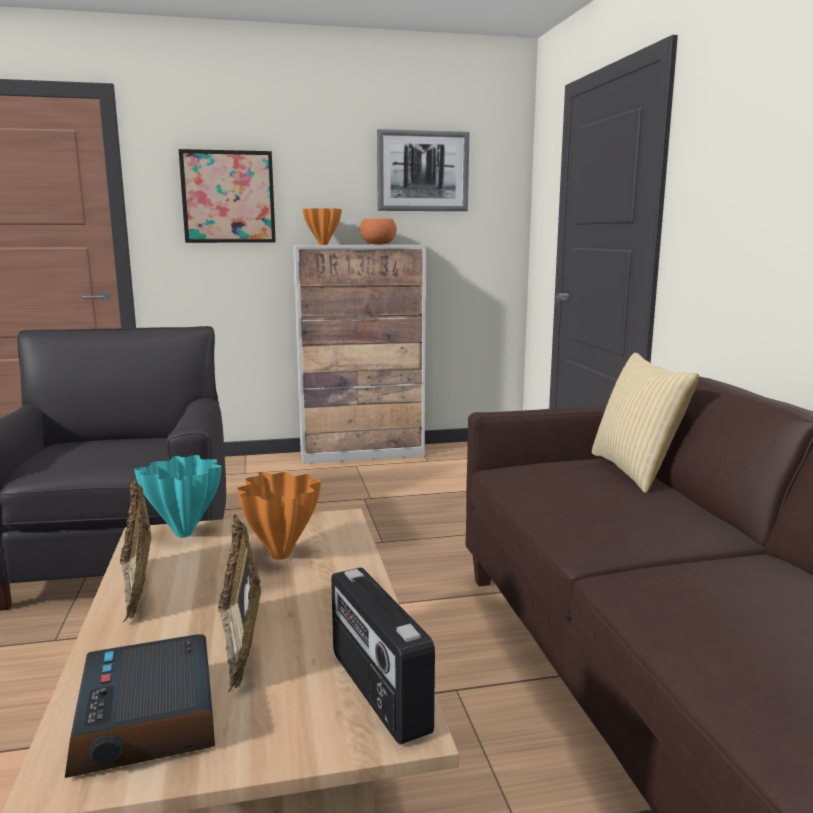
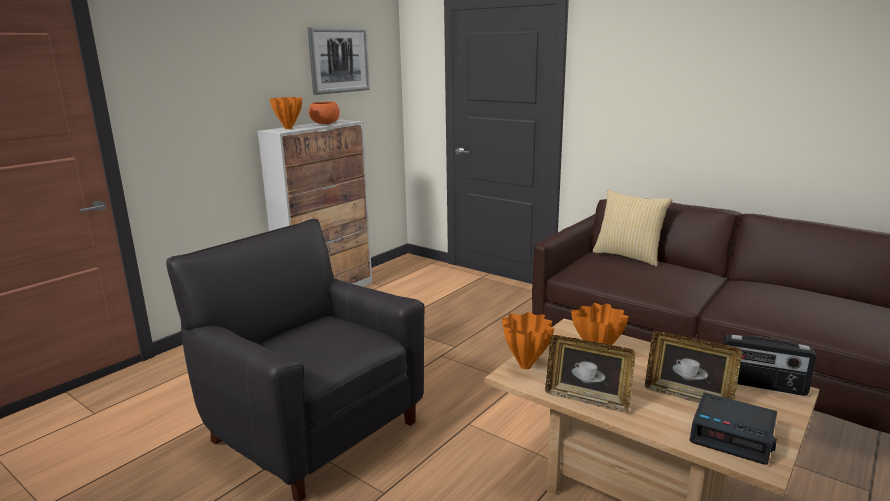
camera: 40 degrees left, 5 degrees up
(185, 533) = (526, 366): turquoise vase -> orange vase
(228, 197) = (202, 93): picture -> none

